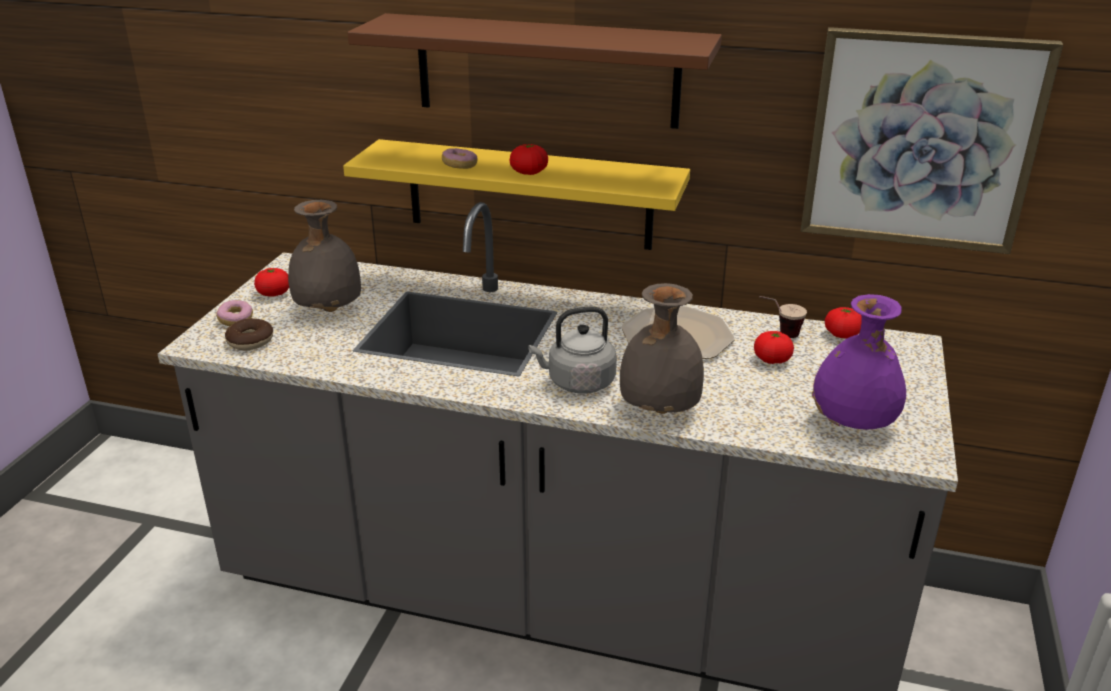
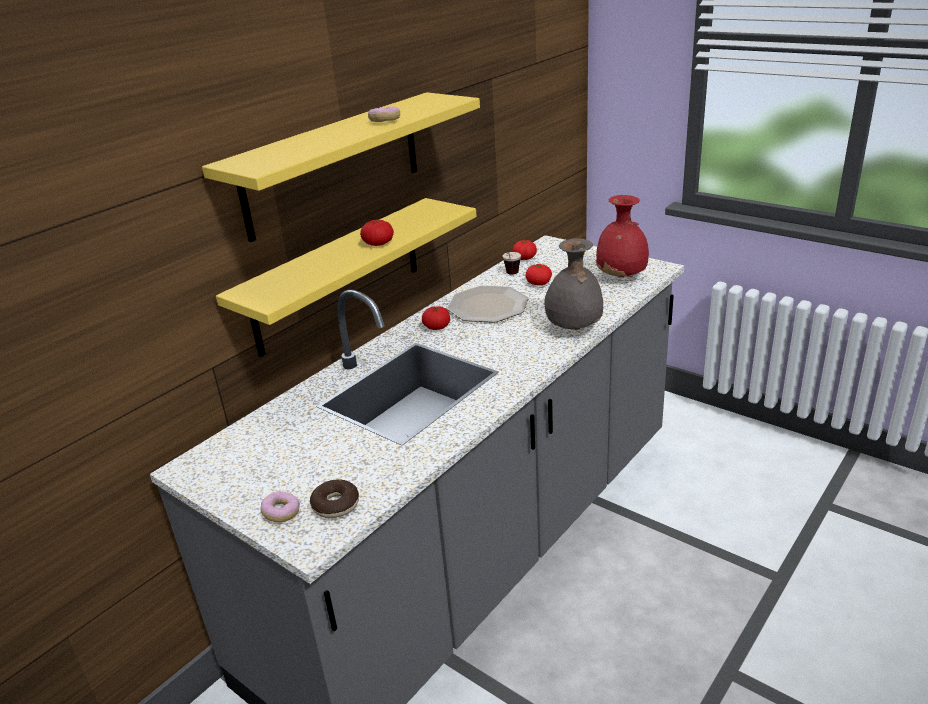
camera: 65 degrees left, 0 degrees up
(274, 293) = (244, 484): tomato -> tomato (437, 327)
(327, 309) = (310, 453): grey vase -> none
(460, 166) = (334, 266): donut -> donut (385, 121)
(546, 70) = (334, 164): brown shelf -> yellow shelf
(577, 383) = (524, 350): grey kettle -> none
(853, 425) = (622, 277): purple vase -> red vase
(921, 141) = (515, 123): picture -> none

